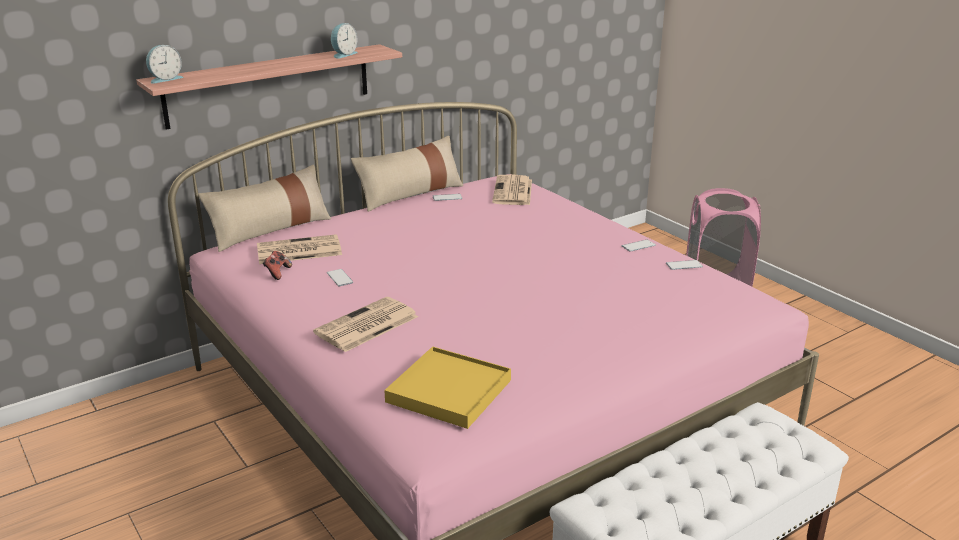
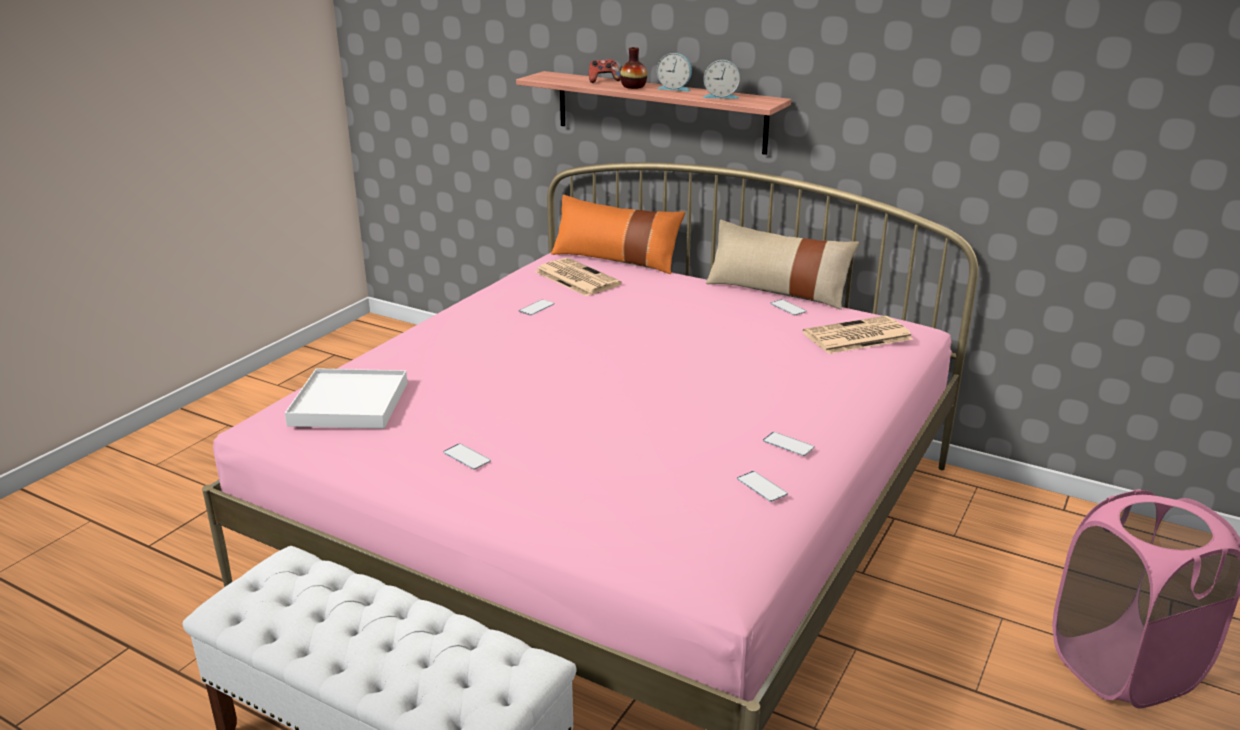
camera: 65 degrees right, 0 degrees up
(165, 79) = (552, 75): alarm clock -> alarm clock (675, 88)
(264, 67) = (633, 87): none -> vase
(270, 230) = (616, 259): beige pillow -> orange pillow
(277, 273) = (524, 283): game controller -> game controller (603, 81)
(366, 326) = (449, 341): newspaper -> none
(449, 391) = (349, 404): yellow tray -> white tray
(584, 352) = (466, 457): none -> phone

